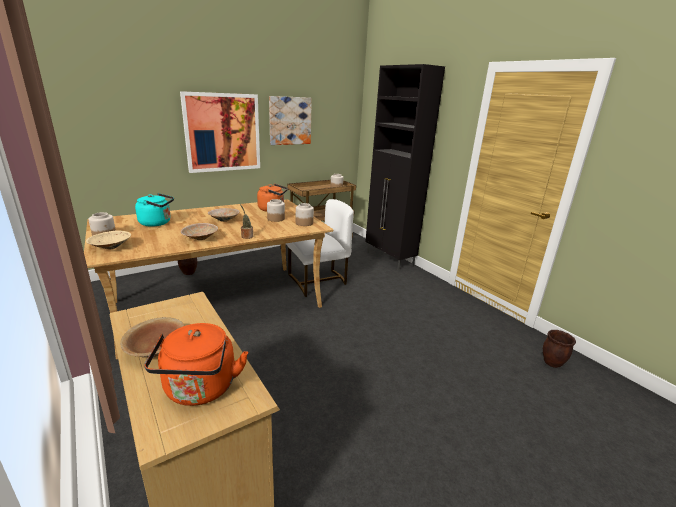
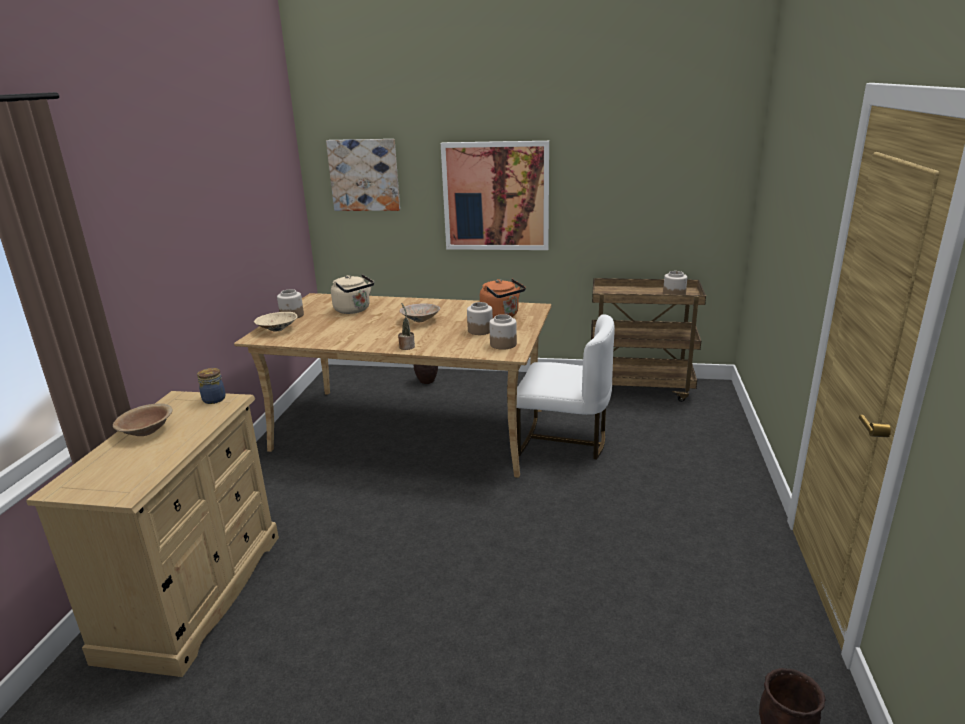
camera: 45 degrees right, 0 degrees up
(157, 223) = (354, 310): turquoise kettle -> beige kettle
(173, 305) = (213, 399): none -> jar
(200, 239) = (359, 338): beige bowl -> none
(200, 390) = (117, 472): orange kettle -> none
(290, 120) = (605, 179): picture -> picture (364, 175)
(389, 259) = (729, 444): black cabinet -> none

